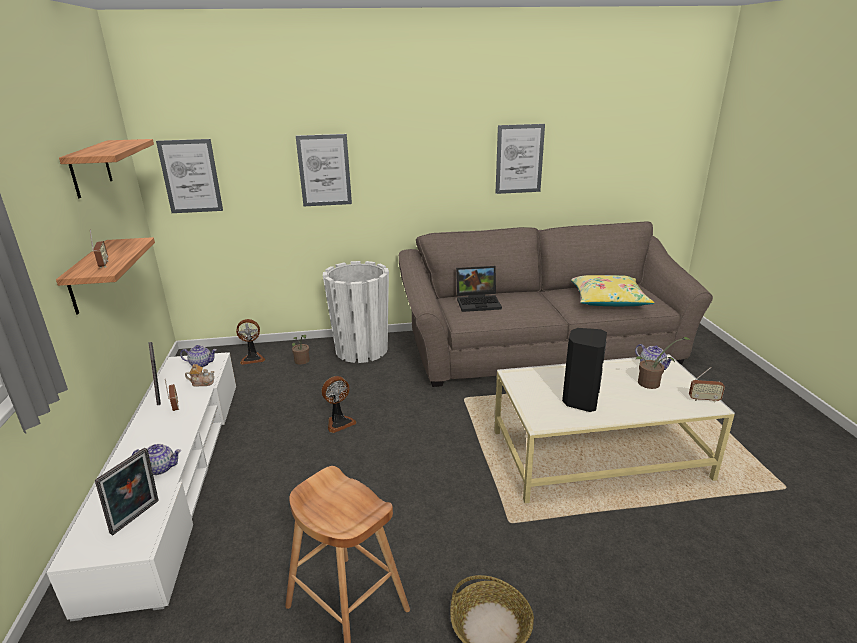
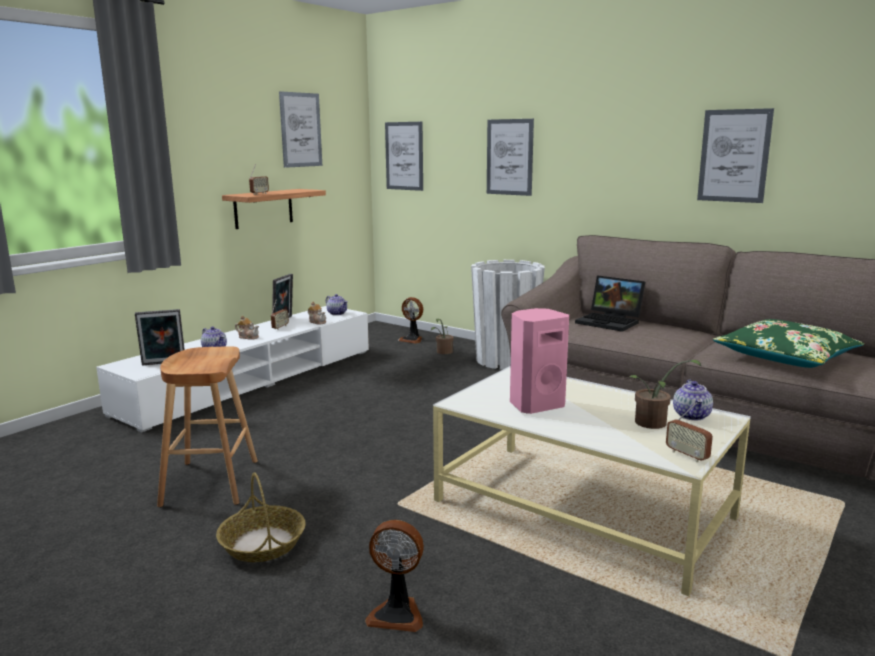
camera: 45 degrees right, 10 degrees down
(90, 168) = (300, 130): shelf -> picture
(165, 434) = (248, 337): none -> teapot
(339, 422) = (397, 394): fan -> fan (397, 613)
(580, 400) = (535, 405): black speaker -> pink speaker
(608, 300) = (785, 357): yellow pillow -> green pillow

